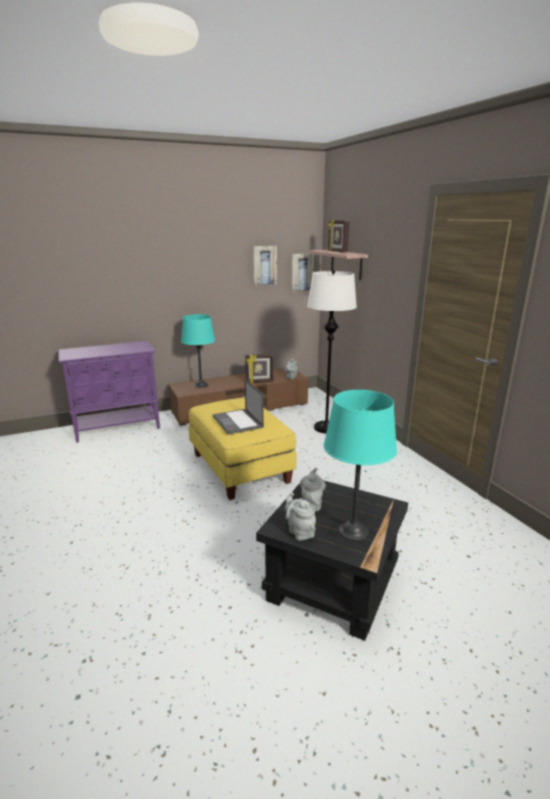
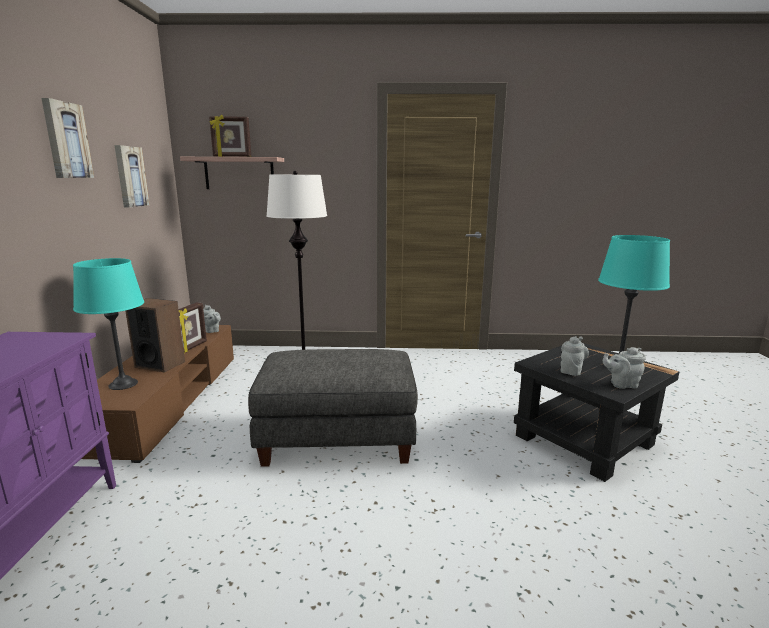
camera: 65 degrees left, 5 degrees down
(230, 383) = (160, 364): none -> speaker
(238, 422) = (363, 365): laptop -> none
(241, 468) = (338, 438): yellow ottoman -> grey ottoman
(301, 272) = (163, 188): picture -> picture (66, 140)
(312, 503) = (571, 370): grey teapot -> grey teapot turned 90 degrees clockwise

